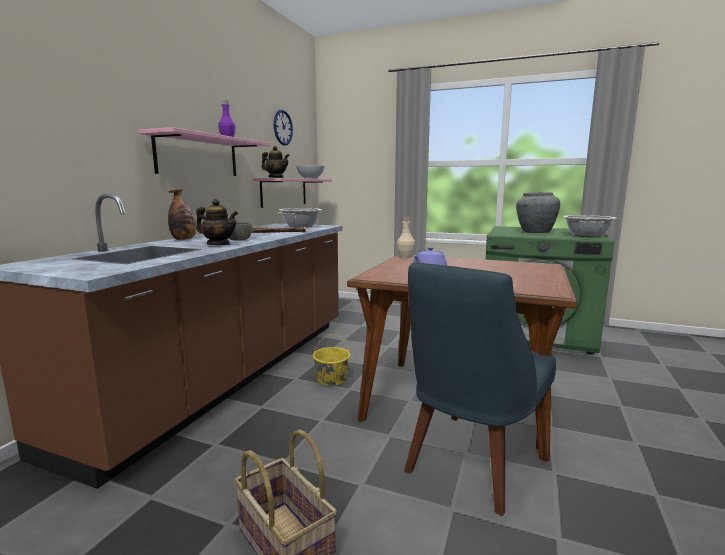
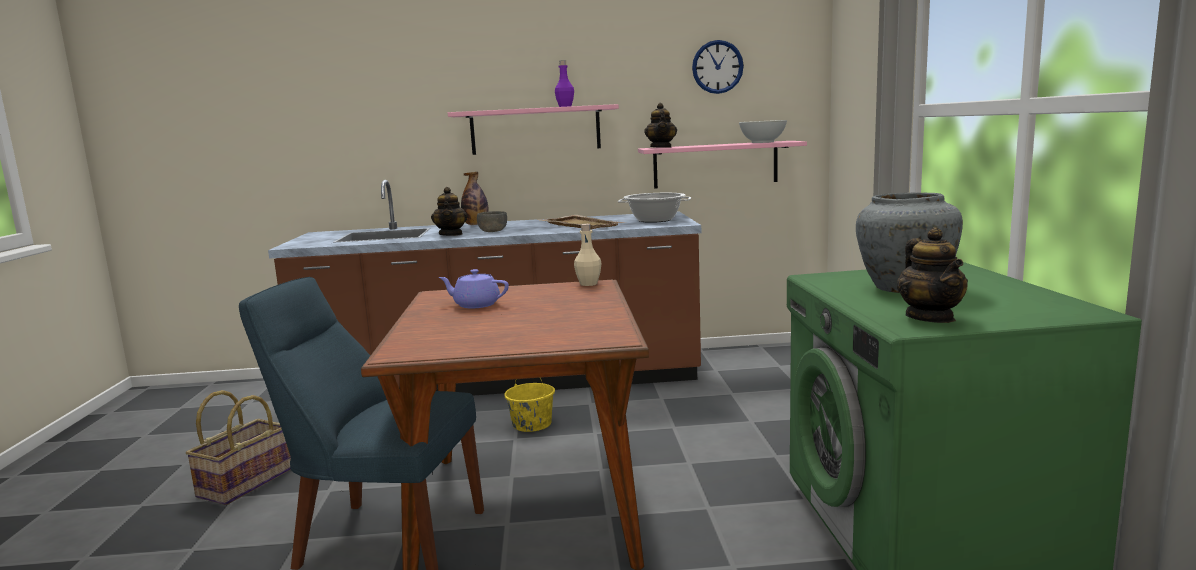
camera: 65 degrees right, 0 degrees up
(587, 235) = (930, 317): cooking pot -> teapot

